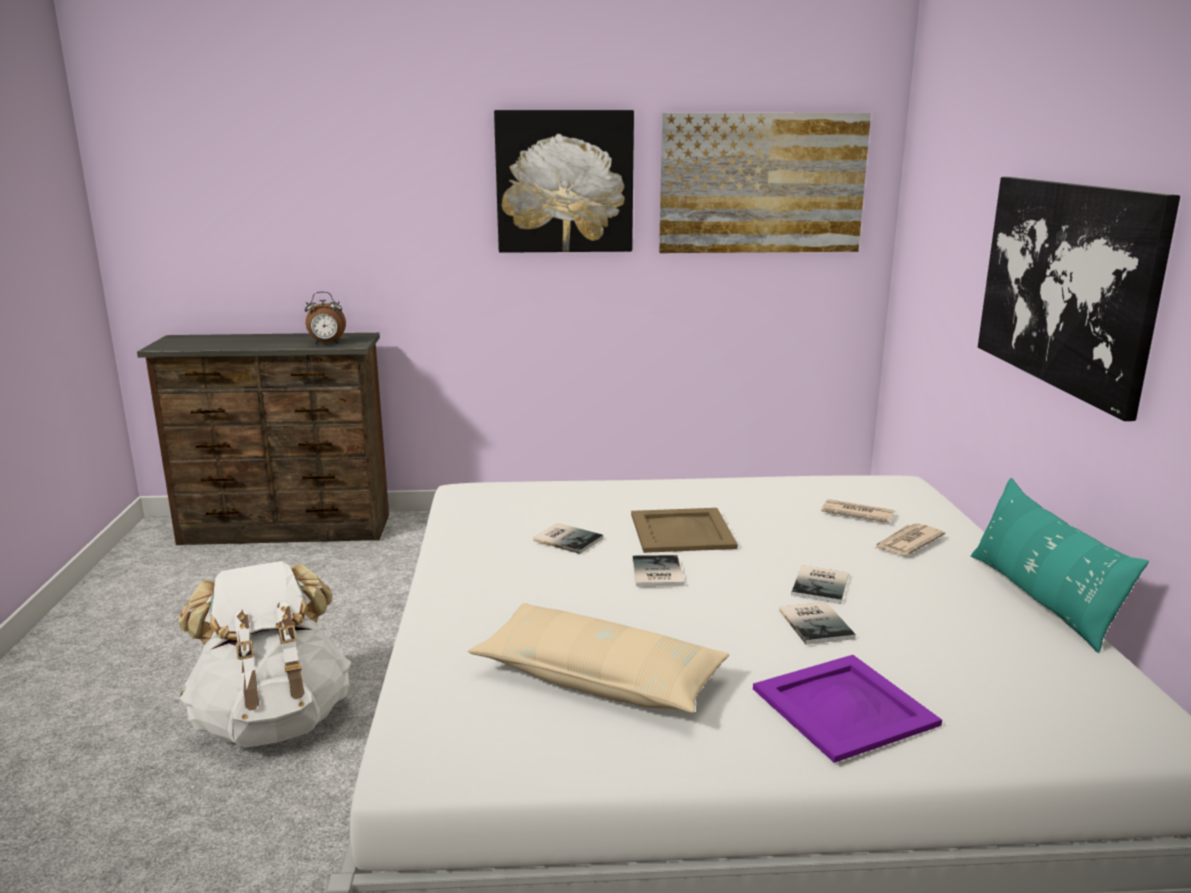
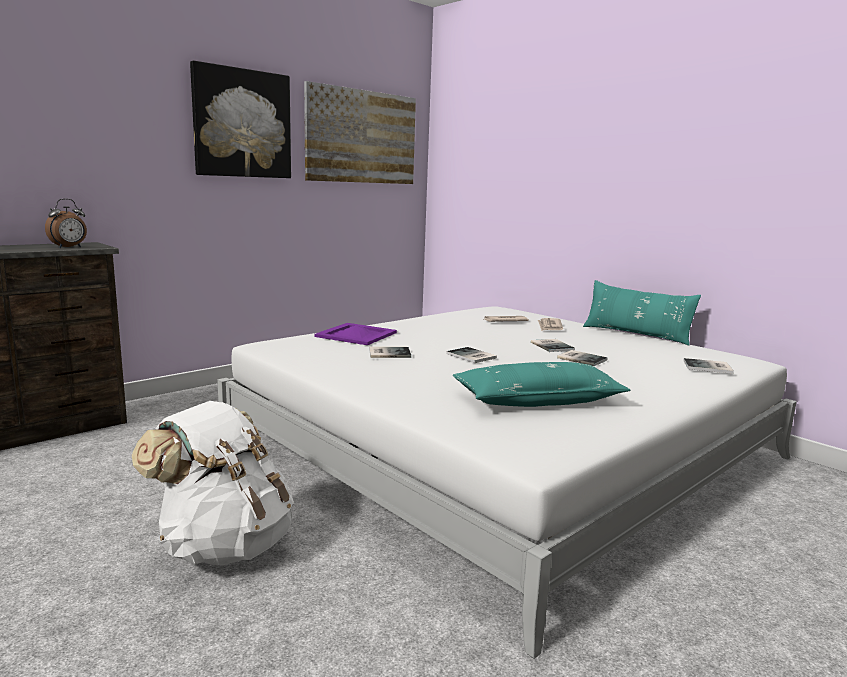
camera: 40 degrees left, 5 degrees down
(599, 677) = (538, 400): beige pillow -> turquoise pillow
(683, 531) = (444, 339): beige tray -> none
(844, 705) = (654, 381): purple tray -> purple tray (356, 334)
(1009, 714) = (709, 367): none -> book
(1066, 285) = (599, 177): picture -> none

